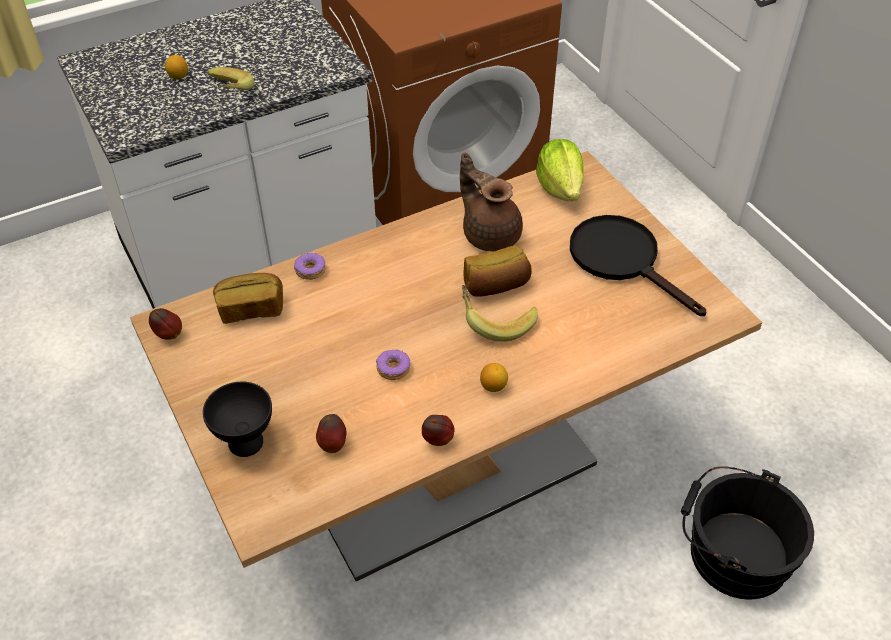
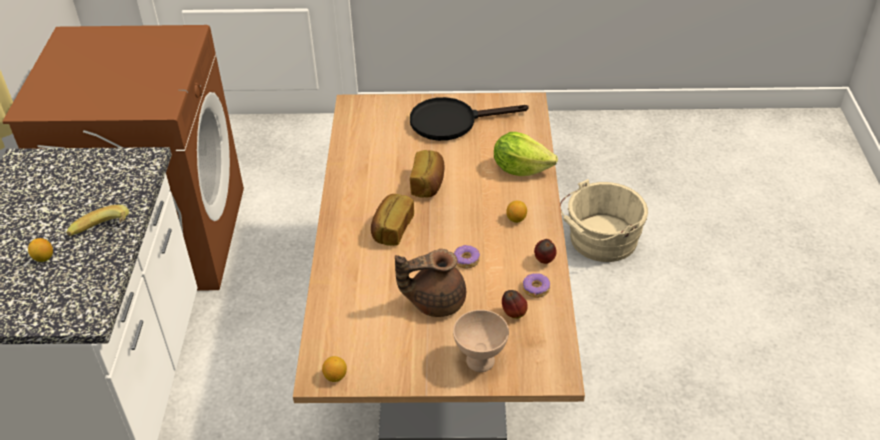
camera: 60 degrees left, 5 degrees down
(168, 335) = (335, 376): apple -> lemon
(245, 442) = (479, 361): black bowl -> beige bowl
(251, 309) = (346, 317): bread -> bread (392, 229)
(310, 270) = (333, 271): donut -> donut (536, 289)
(490, 234) = (377, 168): brown teapot -> brown teapot (435, 301)
(496, 321) = (461, 196): banana -> none
(560, 187) = (361, 120): lettuce -> lettuce (520, 168)
(732, 552) = (600, 240): black bucket -> beige bucket

